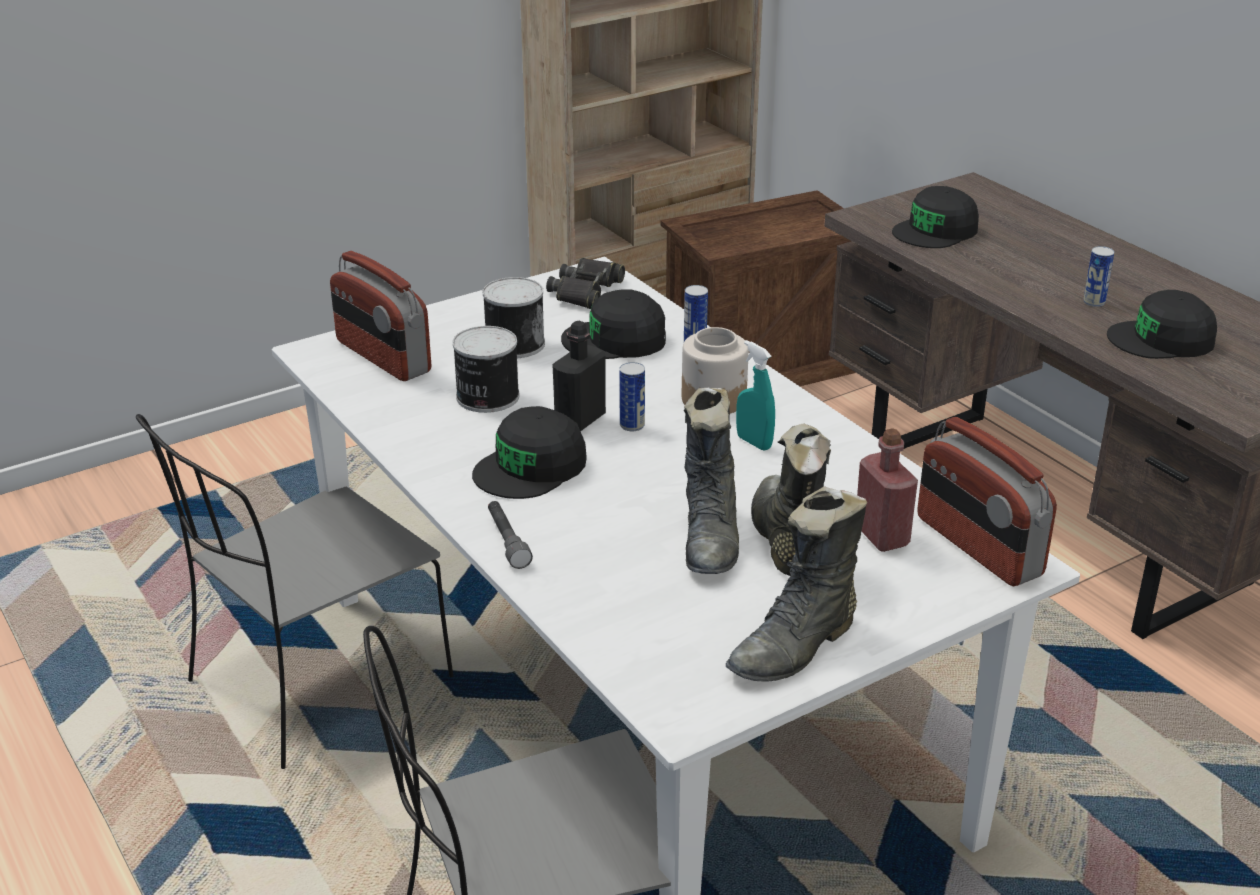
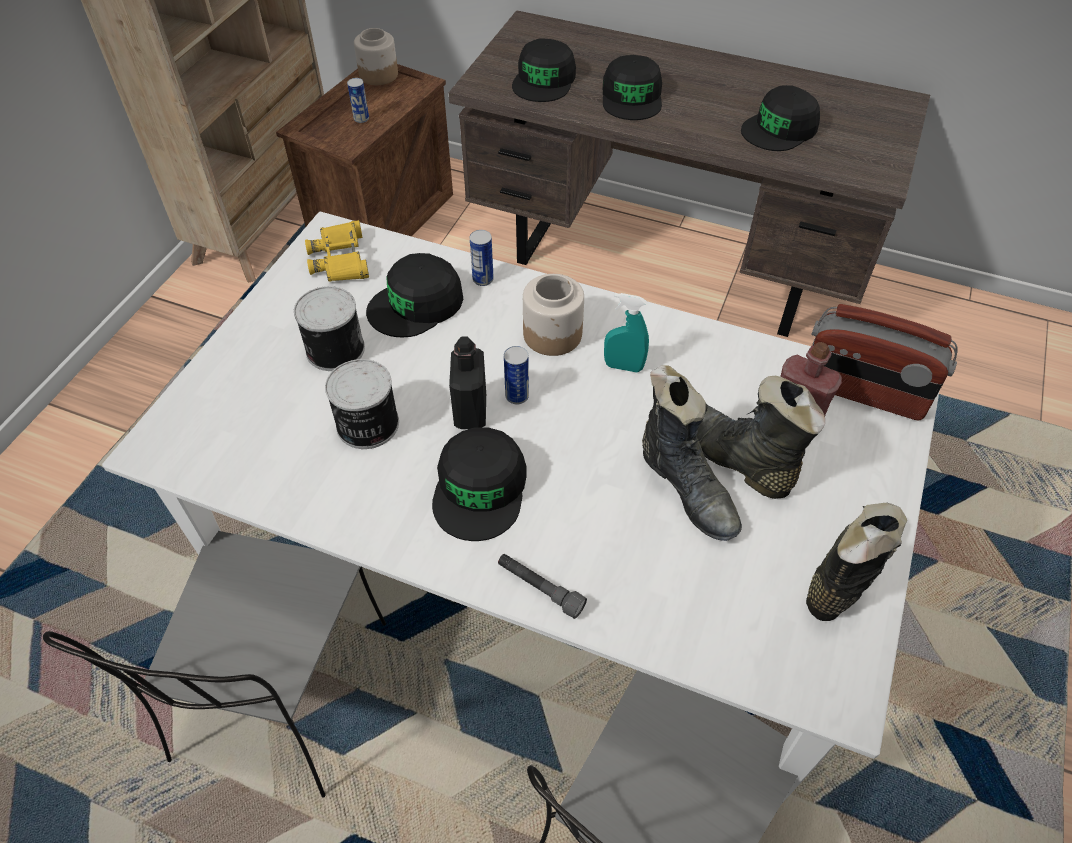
camera: 35 degrees left, 20 degrees up
(382, 357) = (227, 424): radio -> none
(586, 291) = (341, 259): black binoculars -> yellow binoculars
(796, 647) = (848, 570): black boot -> black boot turned 150 degrees counterclockwise
(806, 205) = (378, 75): none -> jar
(1017, 269) = (632, 97): none -> black cap
(1094, 302) = (708, 110): can -> can (361, 119)

